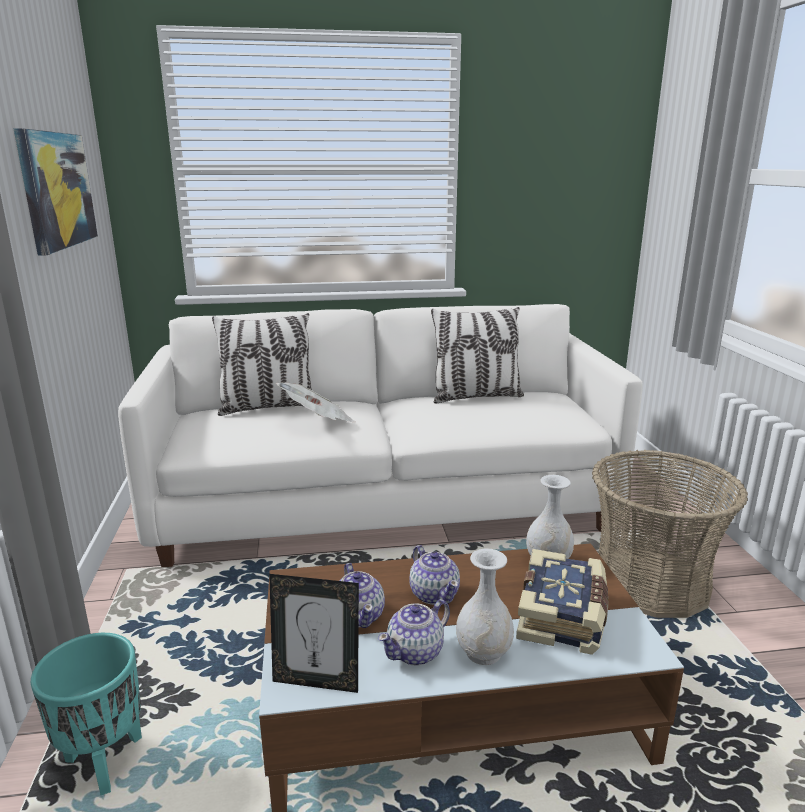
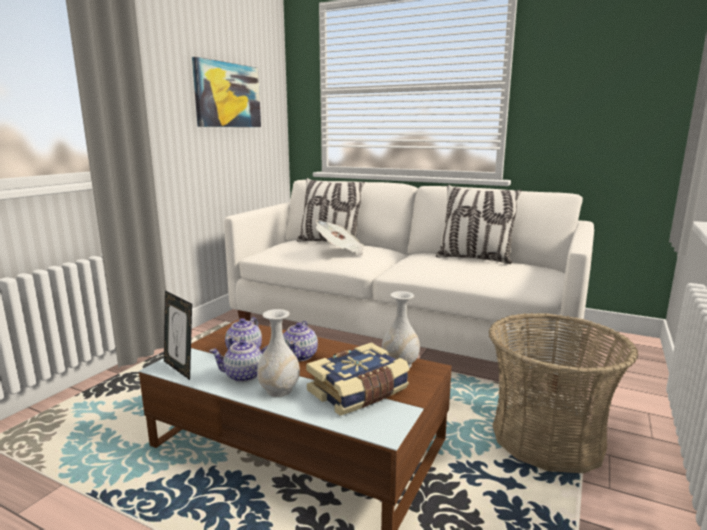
camera: 35 degrees right, 5 degrees down
(106, 763) = (120, 393): turquoise planter -> none

